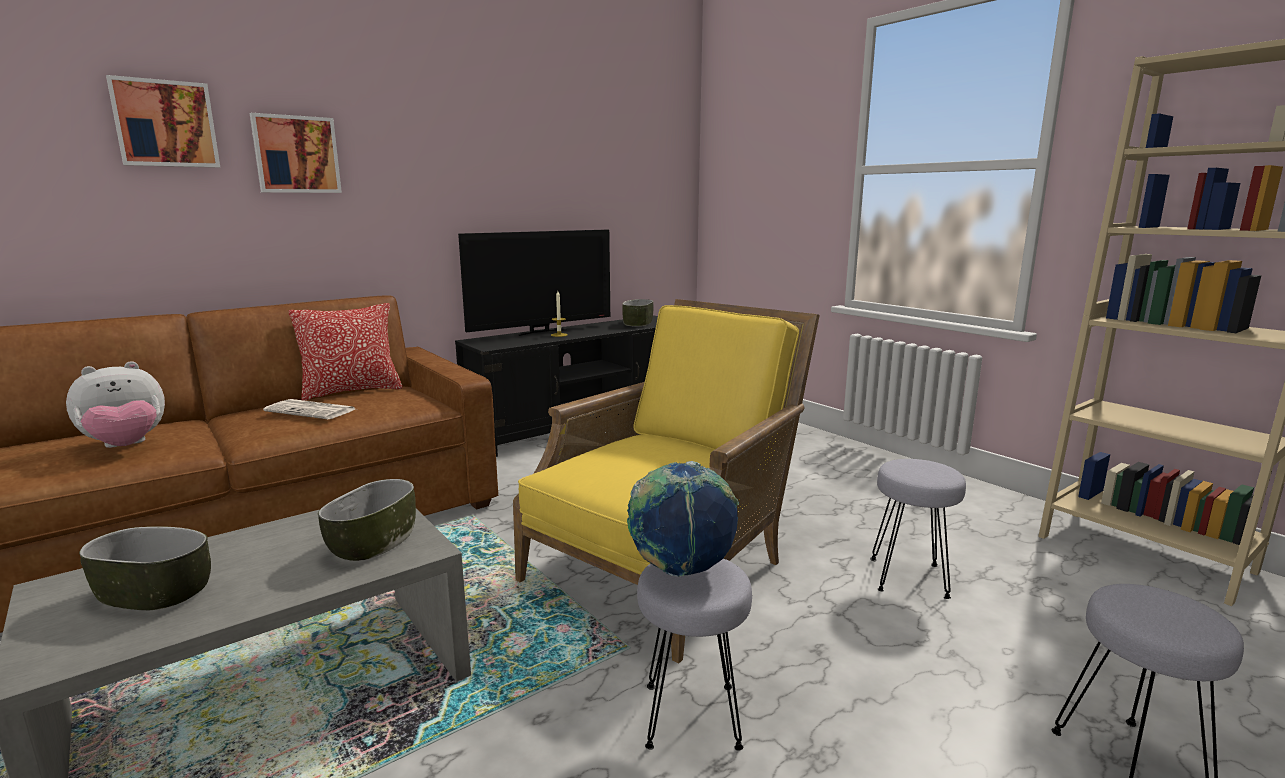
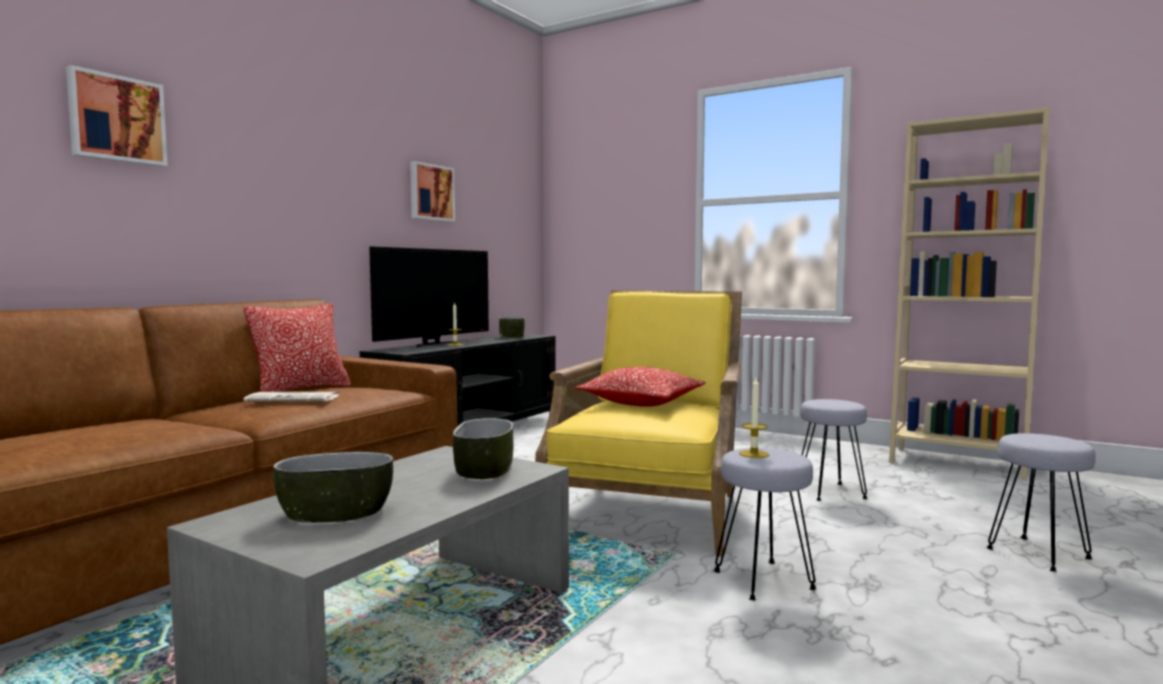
camera: 20 degrees left, 10 degrees down
(126, 446) = (135, 430): plush toy -> none
(296, 155) = (232, 161): picture -> picture (431, 192)
(656, 450) = (641, 403): none -> pillow
(681, 570) = (754, 454): globe -> candle

